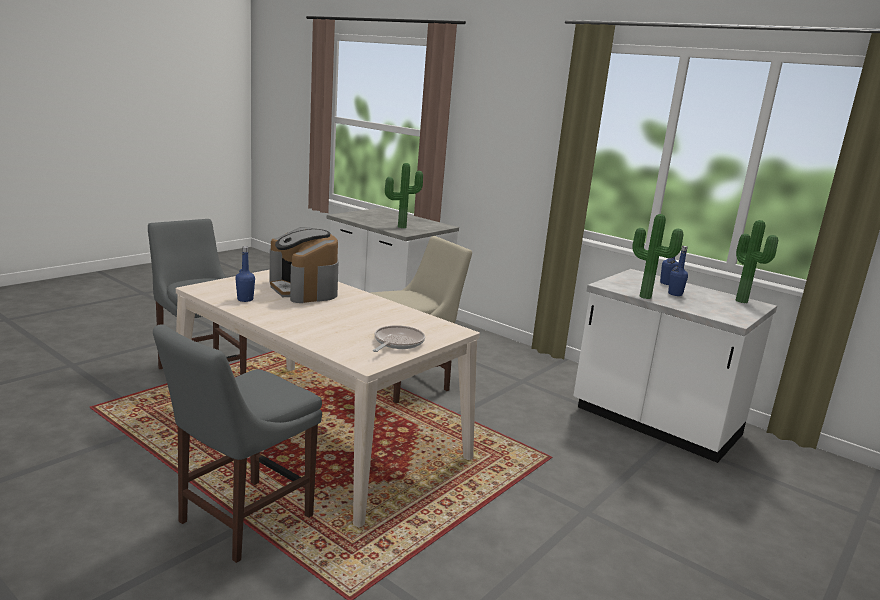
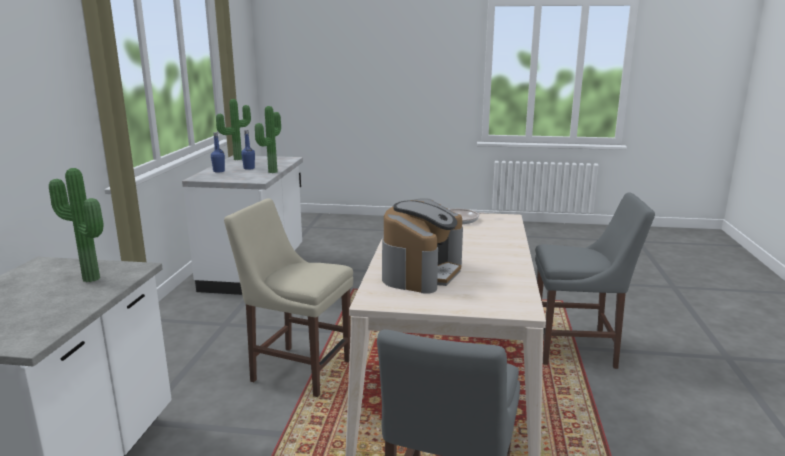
camera: 120 degrees left, 0 degrees up
(245, 299) = (498, 280): blue bottle -> none

